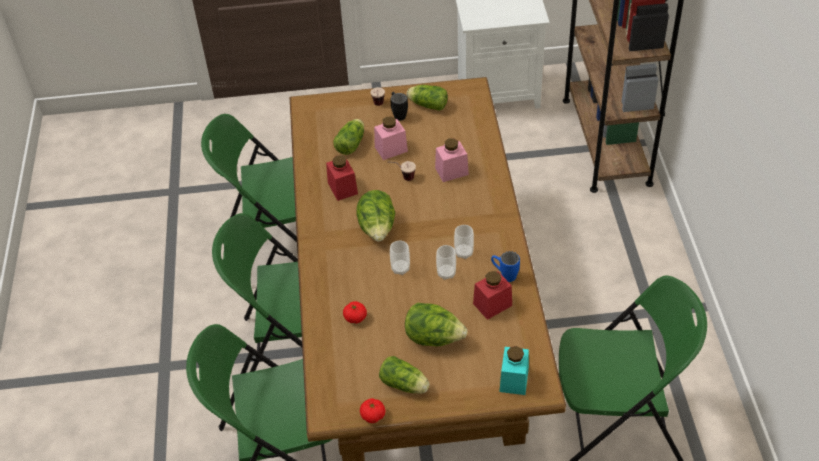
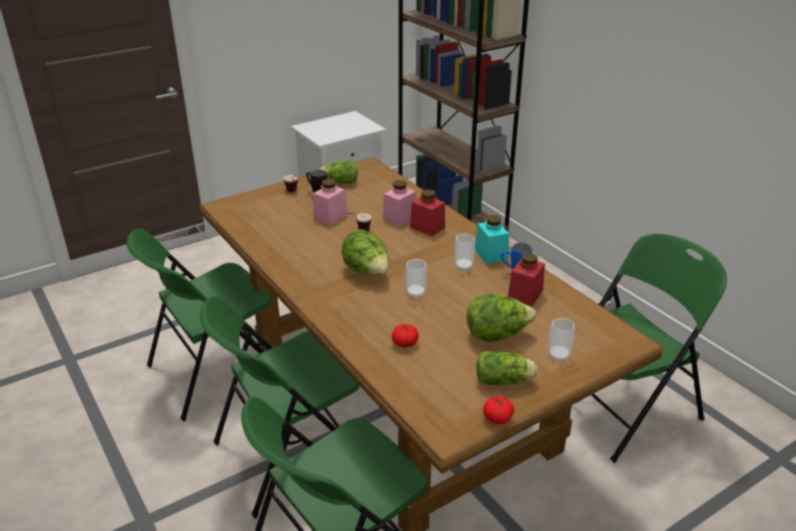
camera: 30 degrees left, 15 degrees down
(342, 188) = (306, 252): red jar -> red jar (427, 227)
(351, 143) = (289, 221): lettuce -> none
(446, 273) = (461, 285): cup -> cup (558, 356)
(514, 380) = (600, 343): turquoise jar -> turquoise jar (491, 254)

